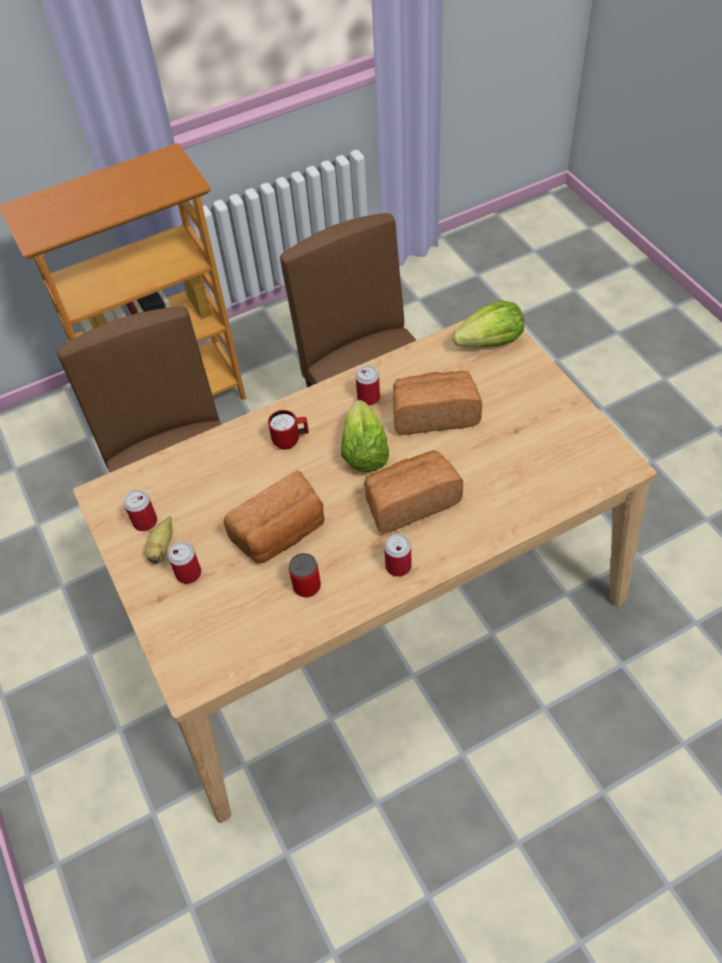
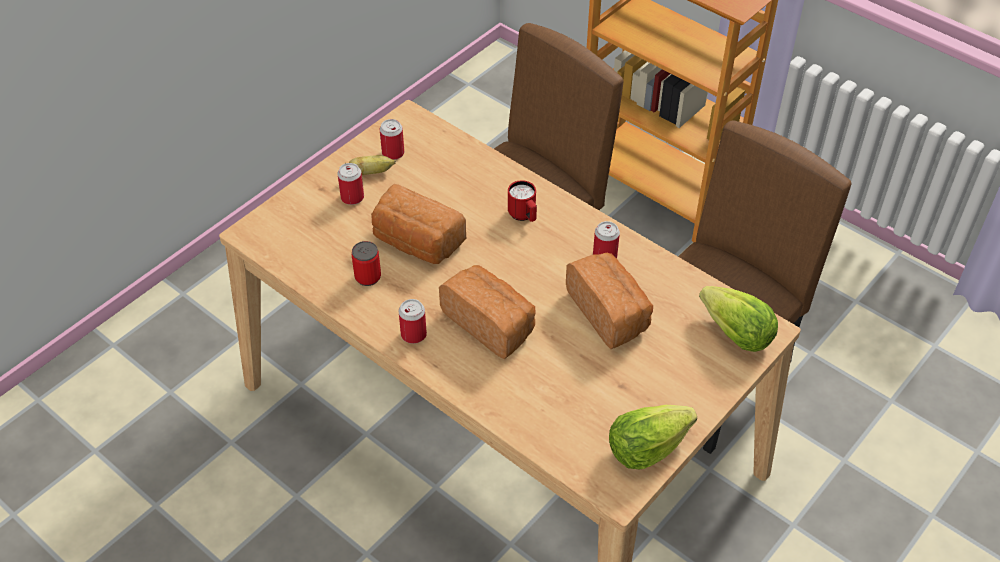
camera: 65 degrees right, 5 degrees down
(364, 452) = (534, 272): lettuce -> lettuce (646, 448)

